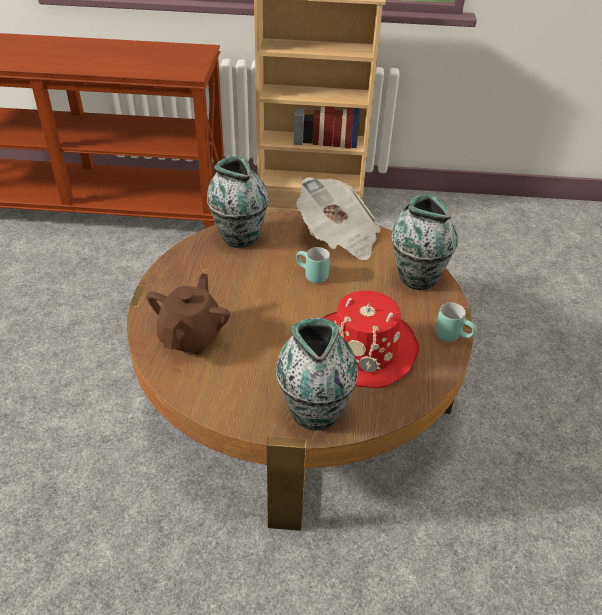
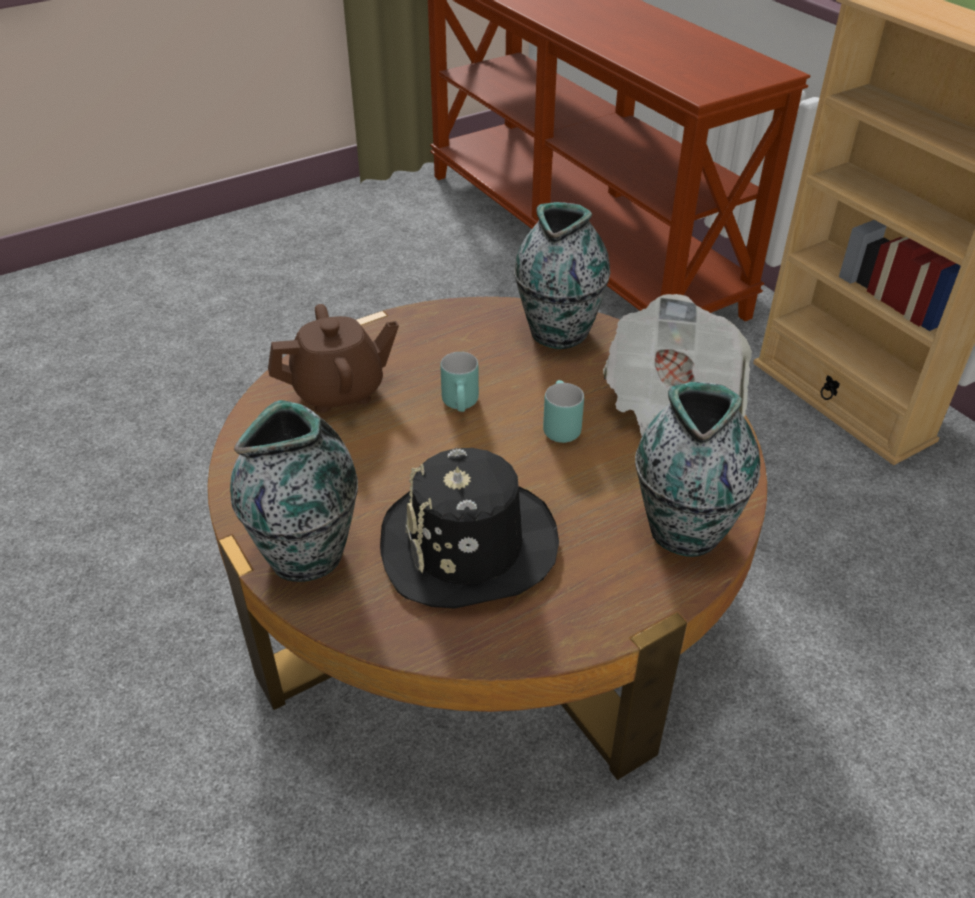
camera: 55 degrees right, 0 degrees up
(364, 348) = (468, 545): red hat -> black hat
(453, 335) = (597, 629): turquoise mug -> turquoise mug (463, 405)

